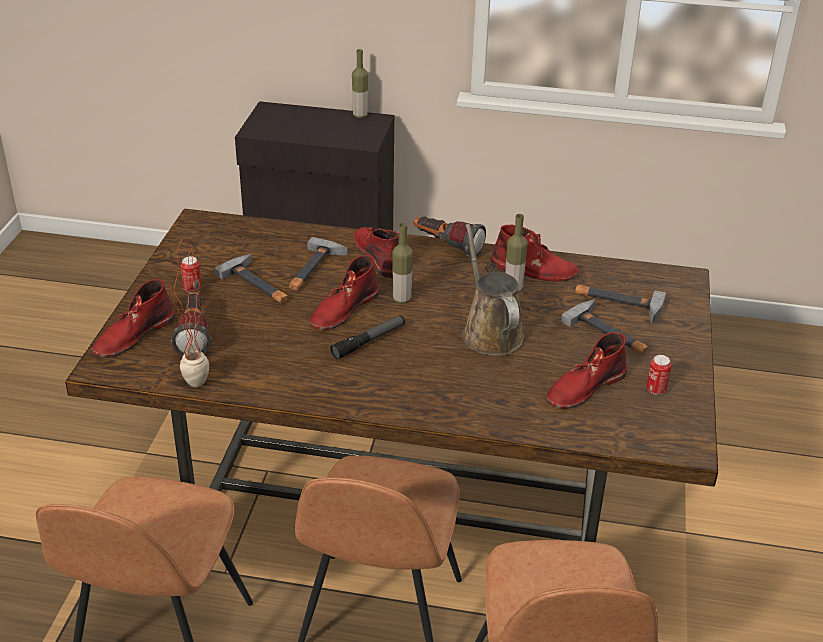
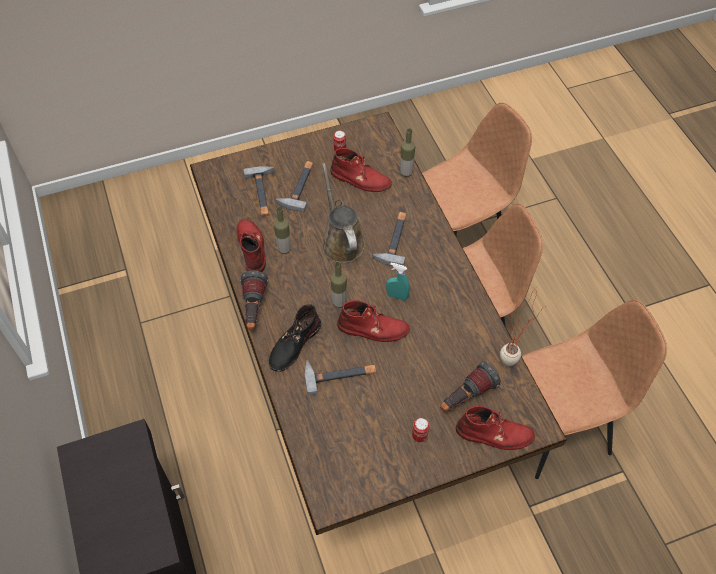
camera: 120 degrees left, 20 degrees up
(258, 284) = (383, 397): hammer -> hammer (394, 239)
(360, 116) = (74, 474): bottle -> bottle (406, 172)
(369, 341) = (397, 296): flashlight -> turquoise spray bottle
(378, 255) = (294, 344): red boot -> black boot
(490, 332) = (341, 241): brown watering can -> brown watering can turned 120 degrees clockwise

